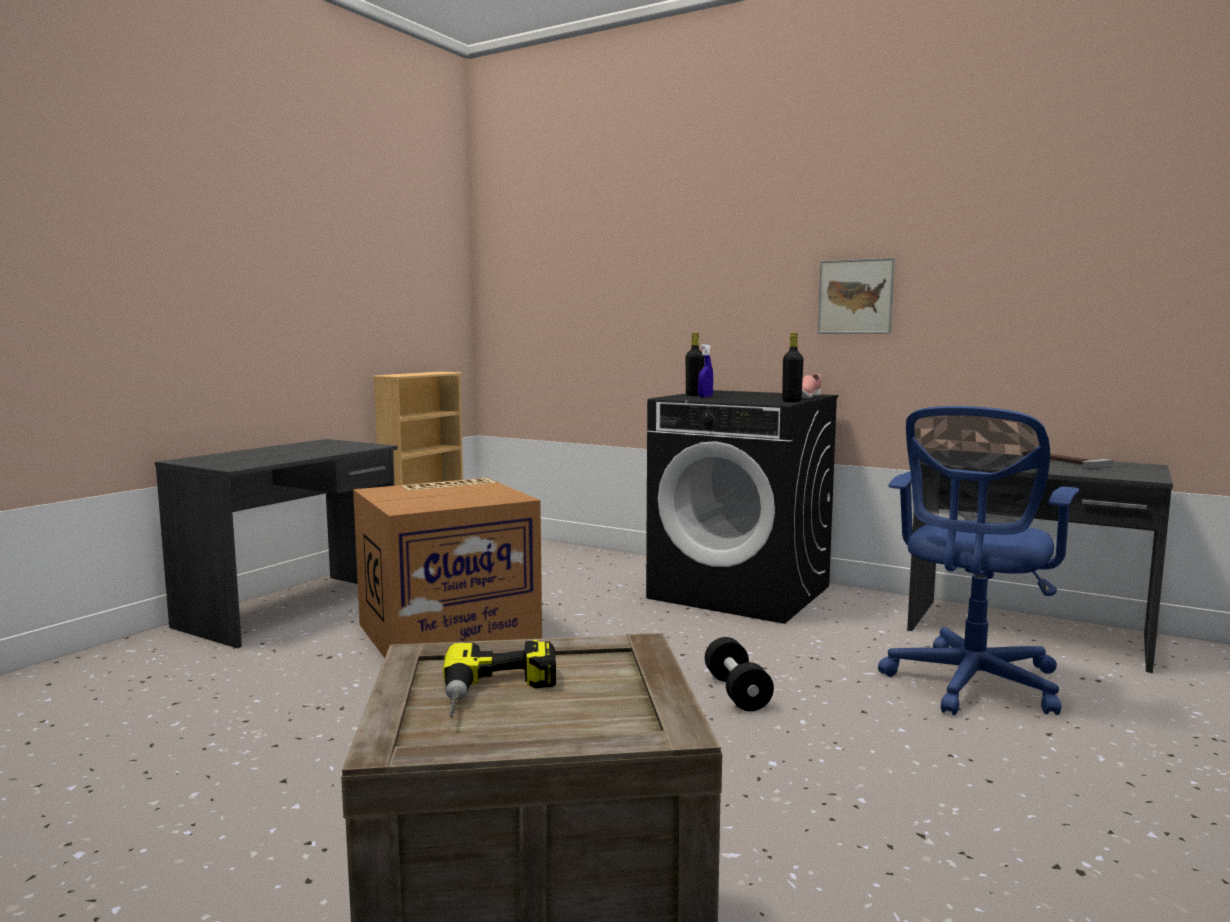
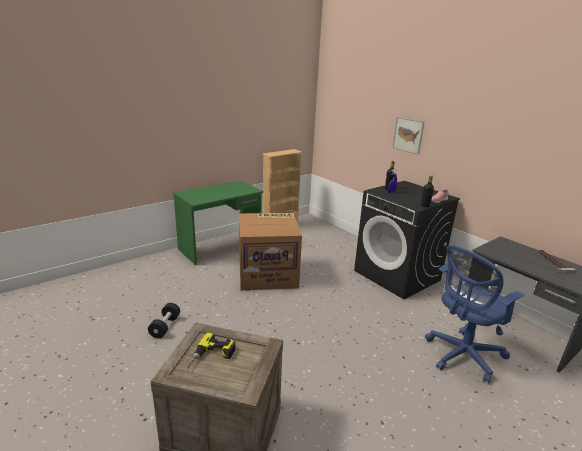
camera: 20 degrees right, 15 degrees up
(293, 608) = (221, 247): grey desk -> green desk
(737, 692) = (358, 333): black dumbbell -> black dumbbell (165, 327)
(855, 296) = (477, 153): picture -> picture (408, 135)

